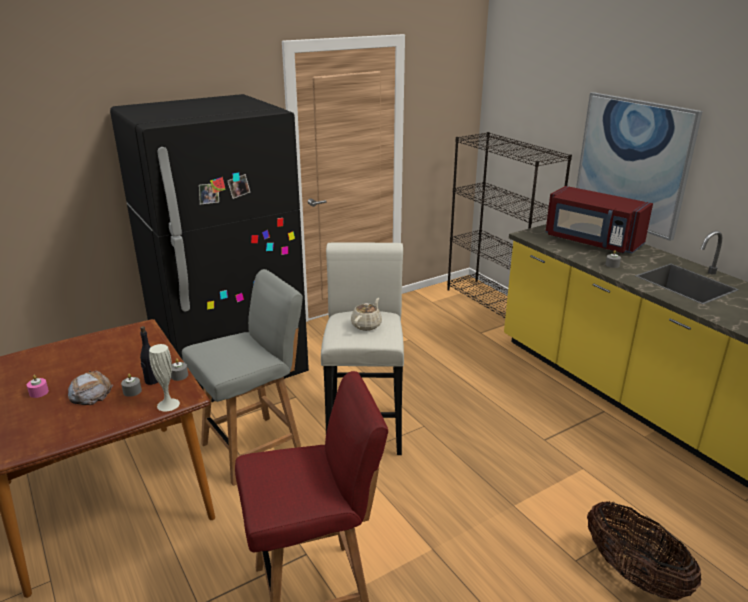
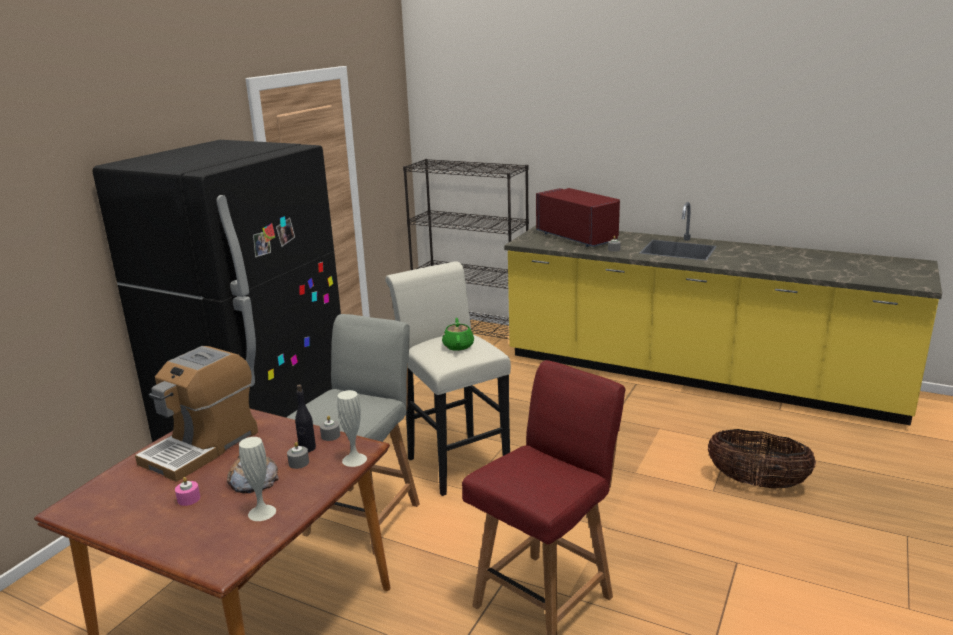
camera: 30 degrees left, 5 degrees down
(62, 424) = (262, 512): none -> white vase
(96, 352) = (202, 447): none -> coffee machine
(367, 325) = (458, 346): beige teapot -> green teapot
(592, 242) = (578, 237): red microwave -> red microwave turned 135 degrees counterclockwise
(632, 163) = (591, 162): picture -> none

